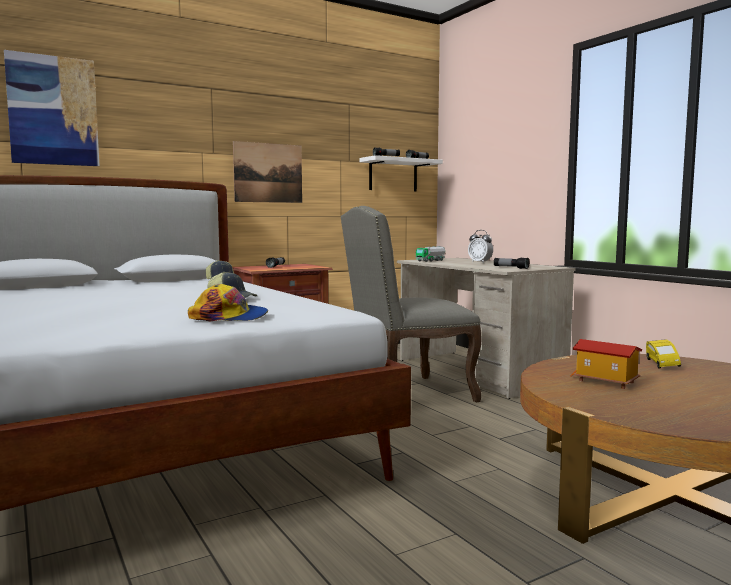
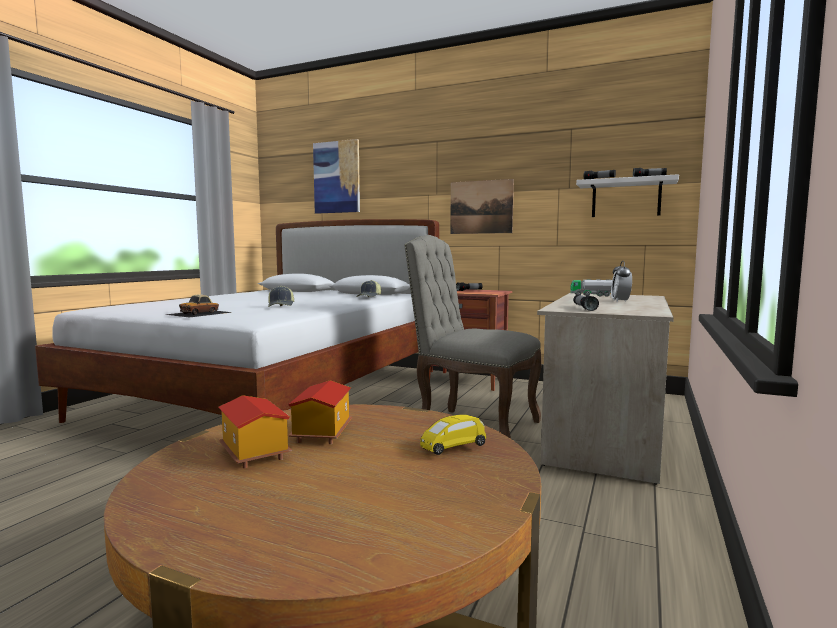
camera: 55 degrees right, 0 degrees up
(230, 317) = (199, 313): cap -> toy car
(644, 400) = (253, 454): none -> toy house

